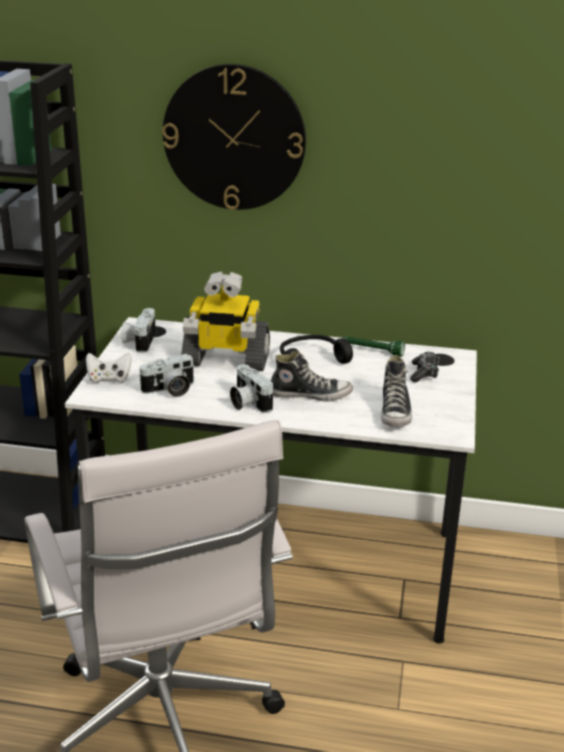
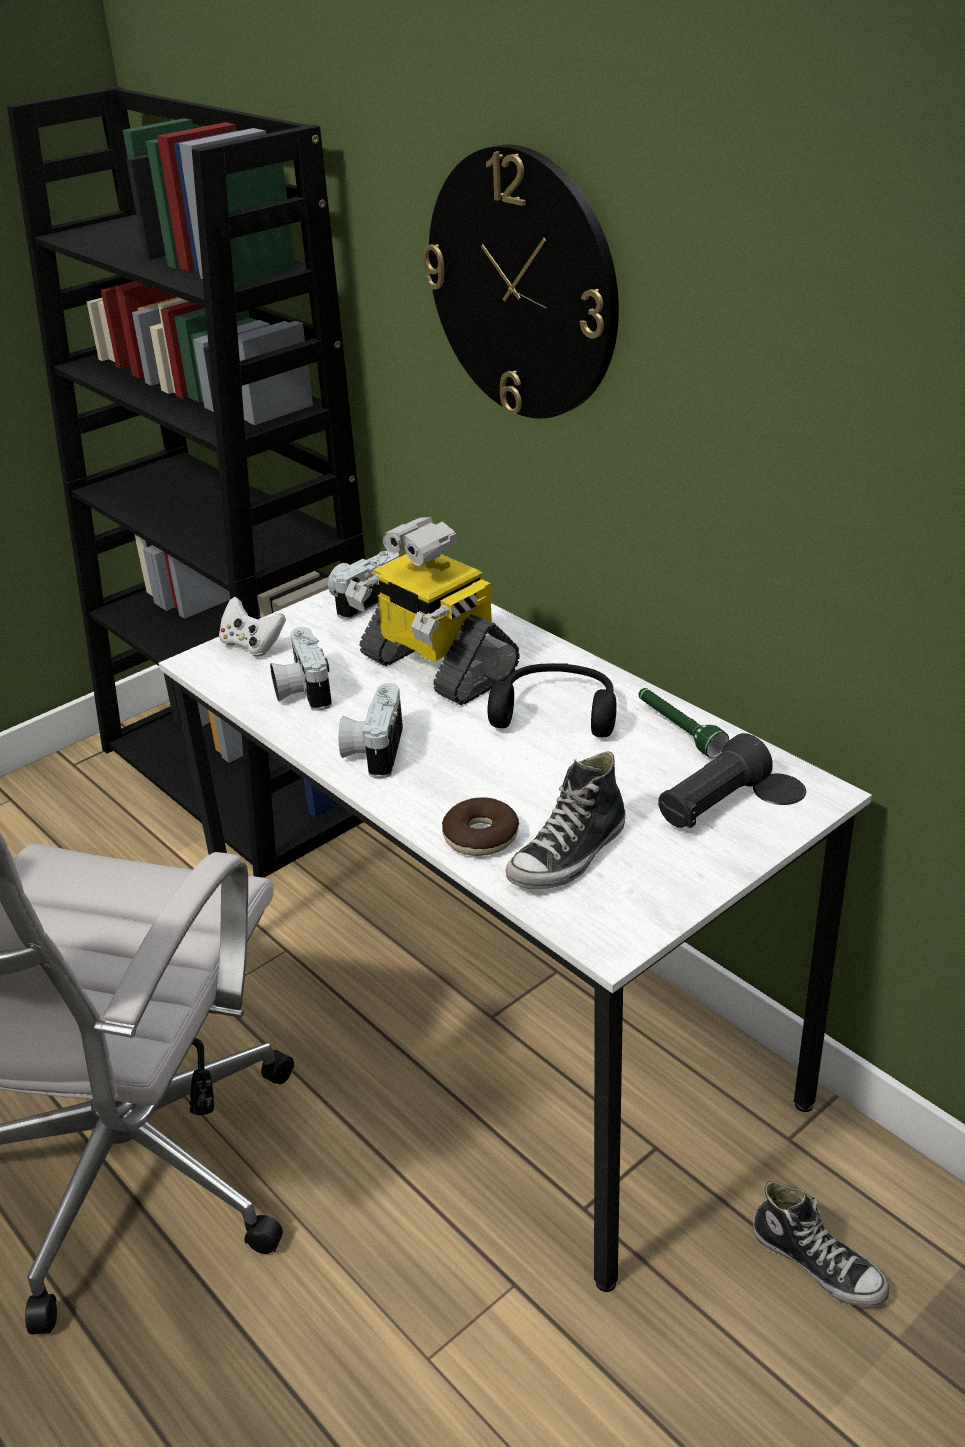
camera: 40 degrees right, 5 degrees up
(170, 390) = (301, 690): camera -> camera turned 60 degrees clockwise
(310, 395) = (478, 772): shoe -> shoe (818, 1264)
(349, 418) = (481, 837): none -> donut
(424, 373) = (711, 804): game controller -> black flashlight

